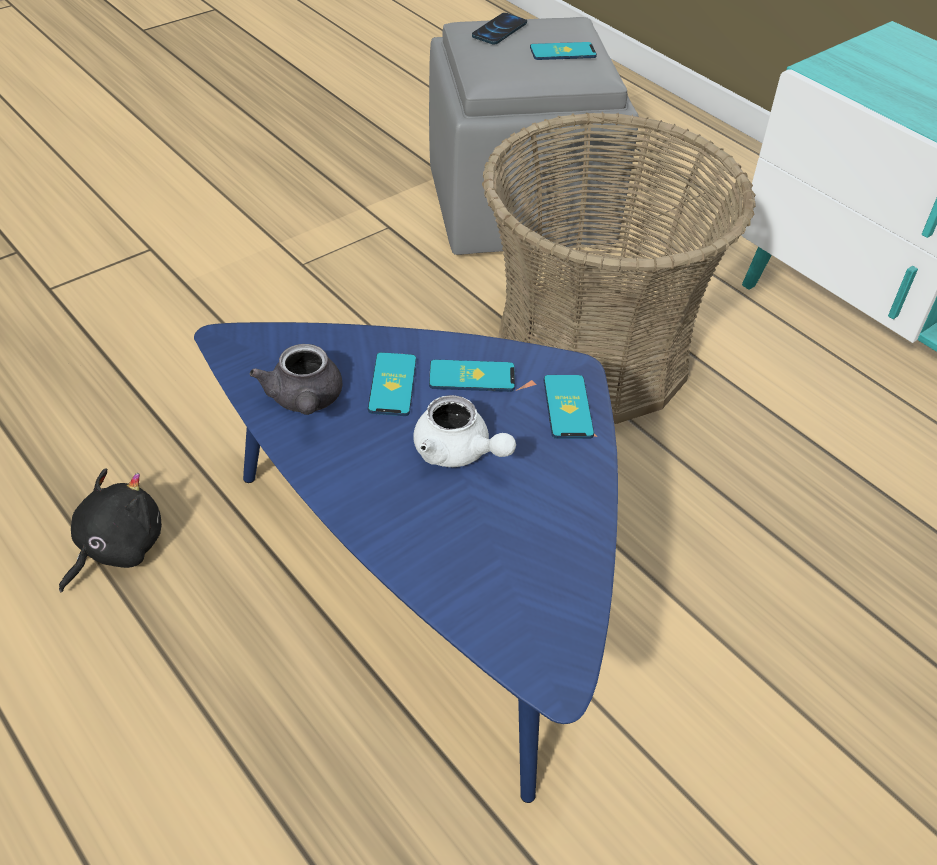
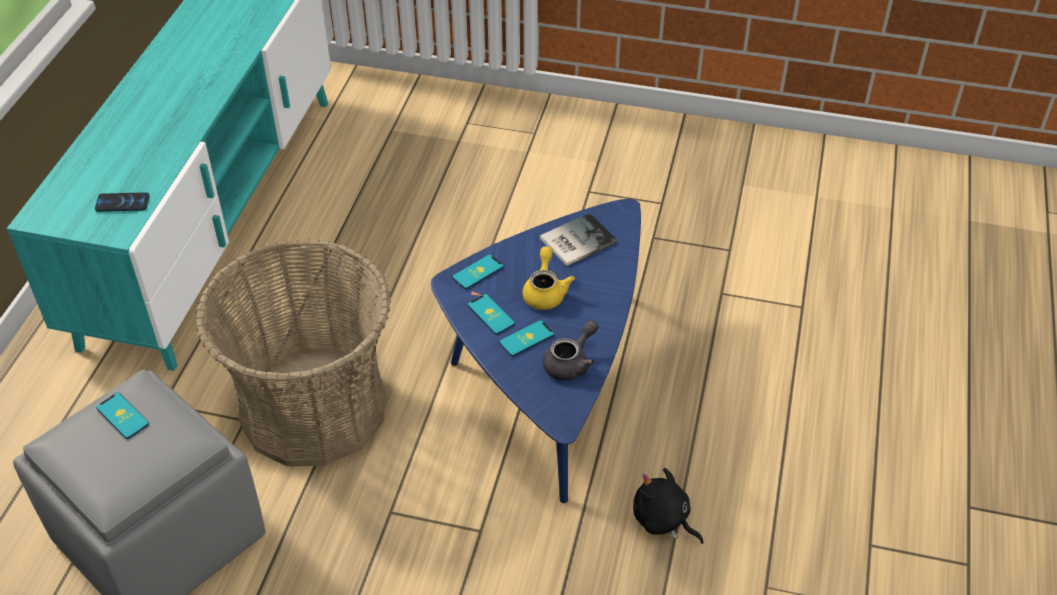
camera: 125 degrees left, 0 degrees up
(116, 548) = (663, 520): black plush toy -> black plush toy turned 45 degrees clockwise
(458, 453) = (545, 292): white teapot -> yellow teapot
(499, 30) = (110, 472): phone -> phone (122, 203)
(537, 556) = (575, 240): none -> book

